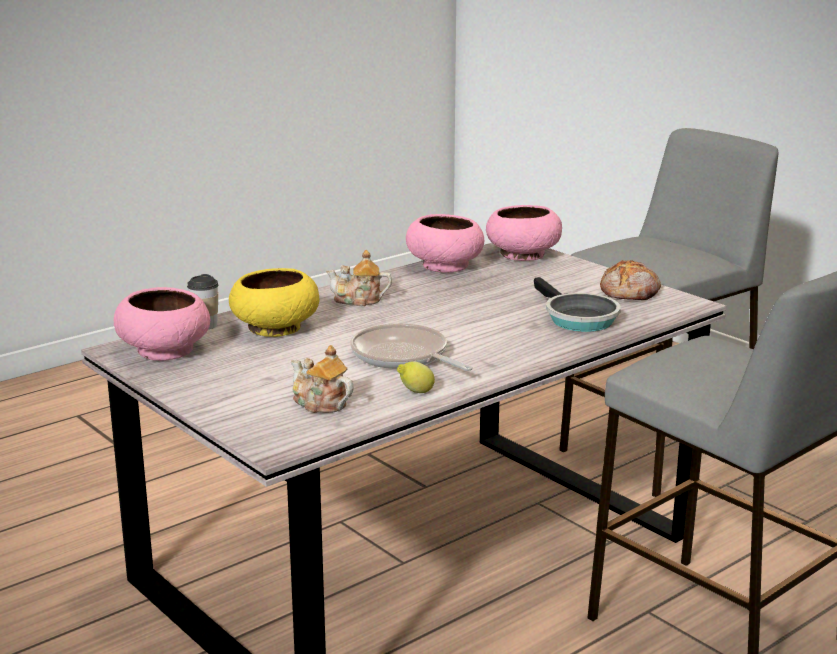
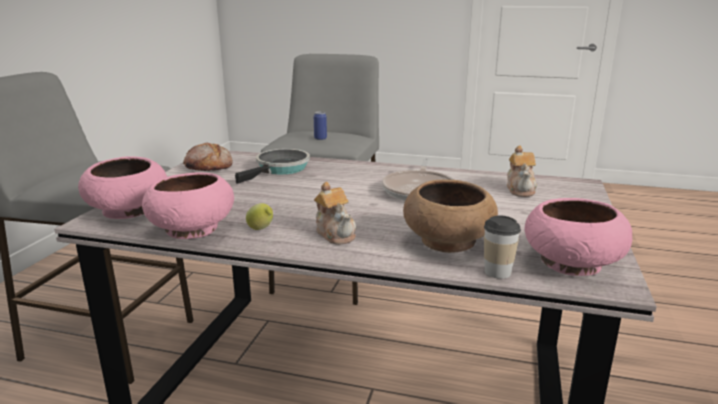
camera: 125 degrees left, 0 degrees up
(274, 328) = (449, 241): yellow bowl -> brown bowl
(415, 392) = (460, 176): lemon -> lemon (261, 229)
(694, 359) = (320, 138): none -> can

